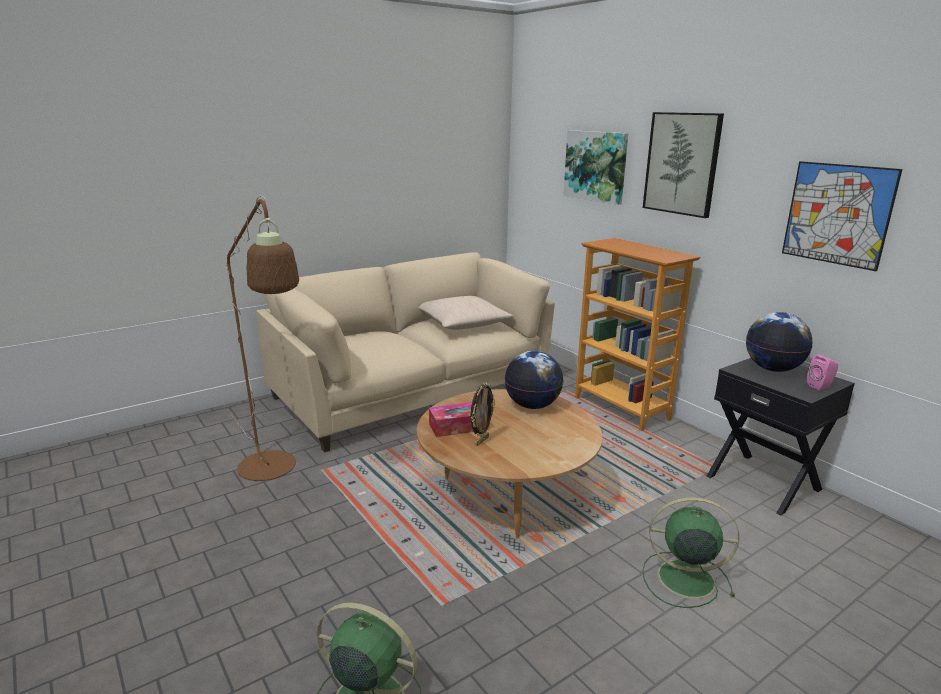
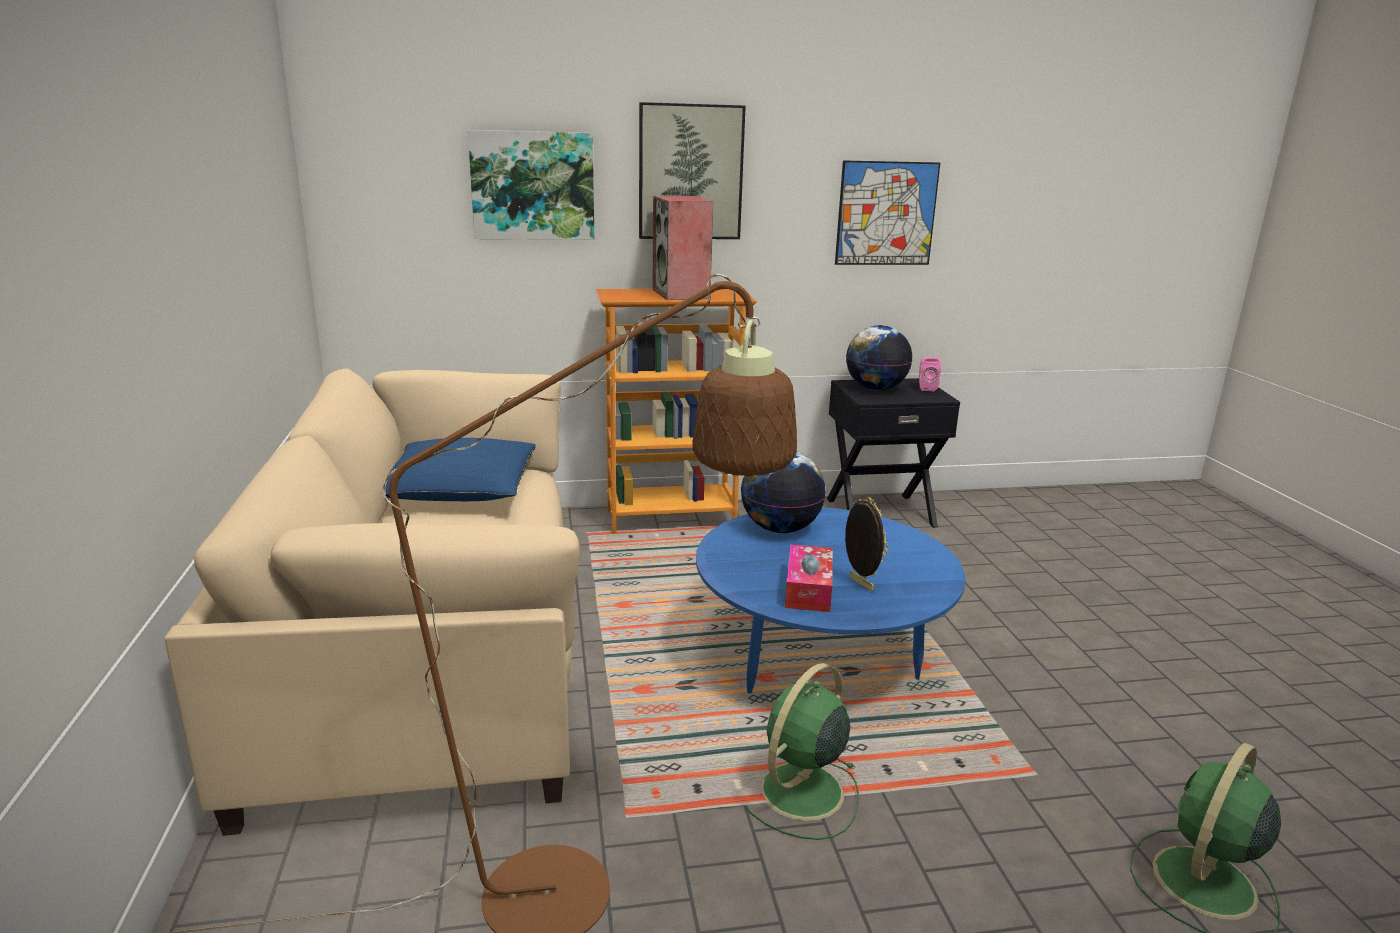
camera: 65 degrees left, 0 degrees up
(462, 323) = (459, 490): beige pillow -> blue pillow
(506, 495) = (819, 658): brown coffee table -> blue coffee table
(643, 250) = (682, 294): none -> speaker
(683, 578) = (1020, 608): green fan -> green fan (799, 793)

